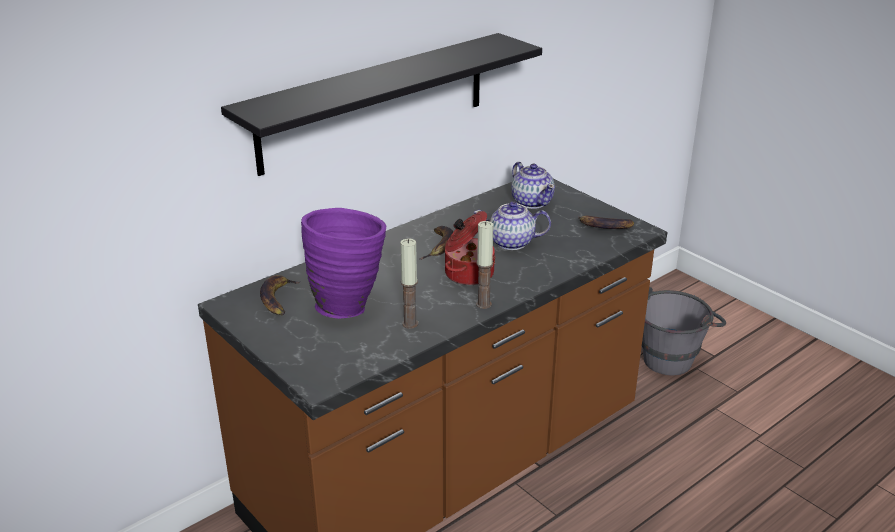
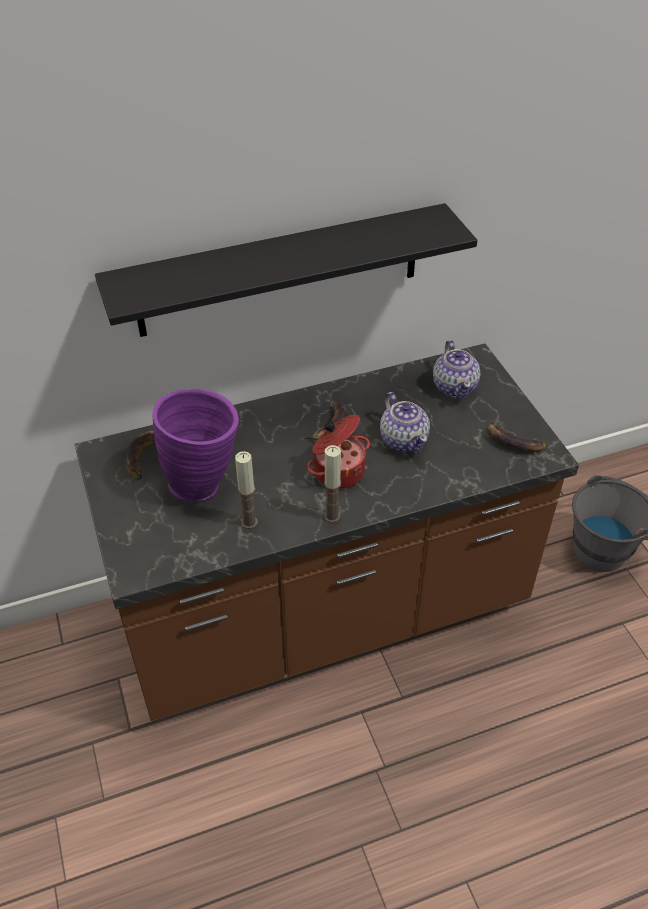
camera: 20 degrees right, 15 degrees up
(512, 242) = (403, 439): teapot -> teapot turned 135 degrees counterclockwise

